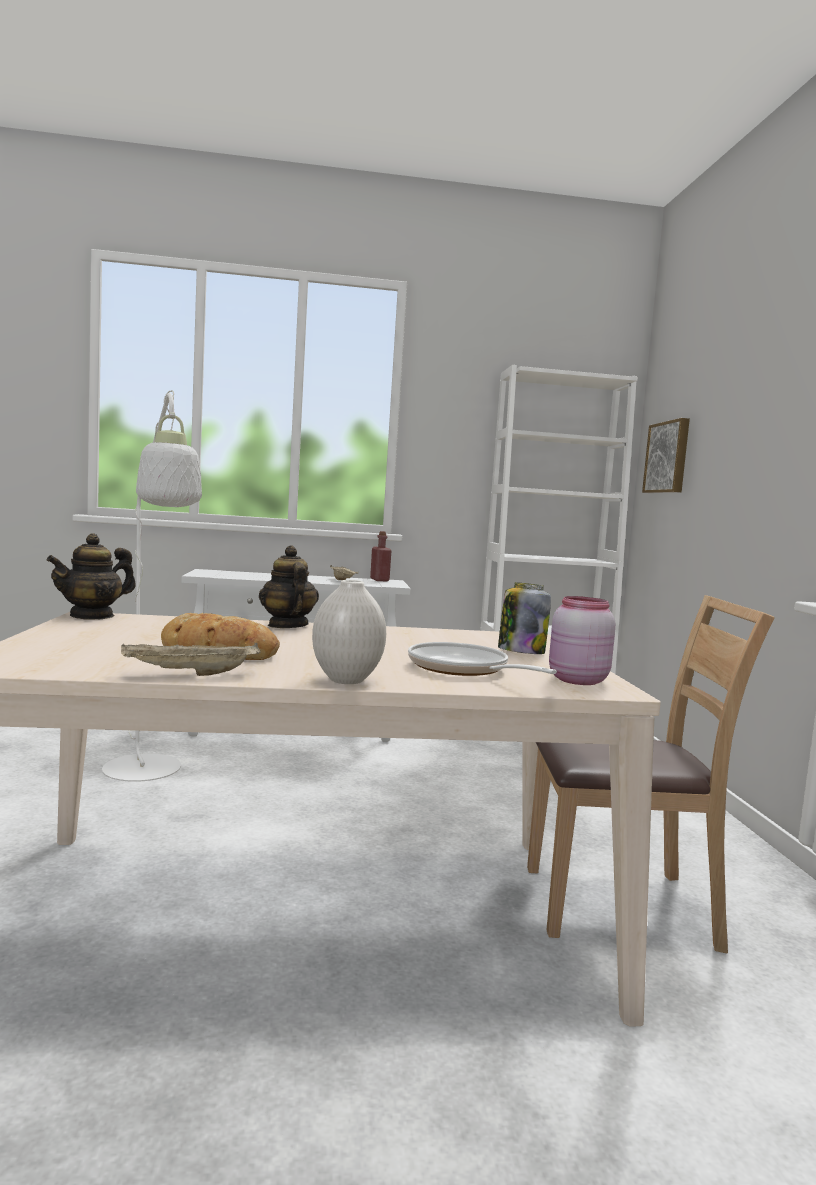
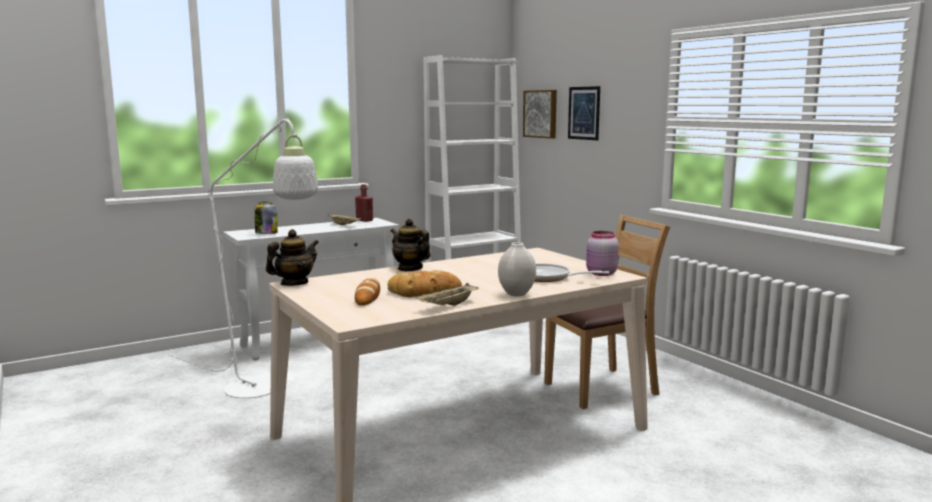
camera: 25 degrees left, 5 degrees up
(92, 616) = (294, 283): teapot -> teapot turned 150 degrees counterclockwise
(125, 643) = (367, 296): none -> bread
(520, 651) = (549, 262): jar -> jar (266, 233)
(720, 448) = (584, 113): none -> picture

